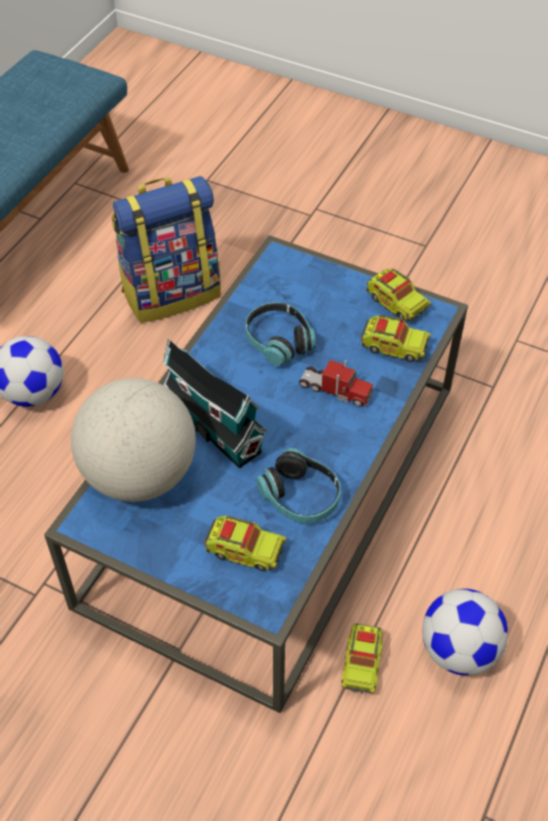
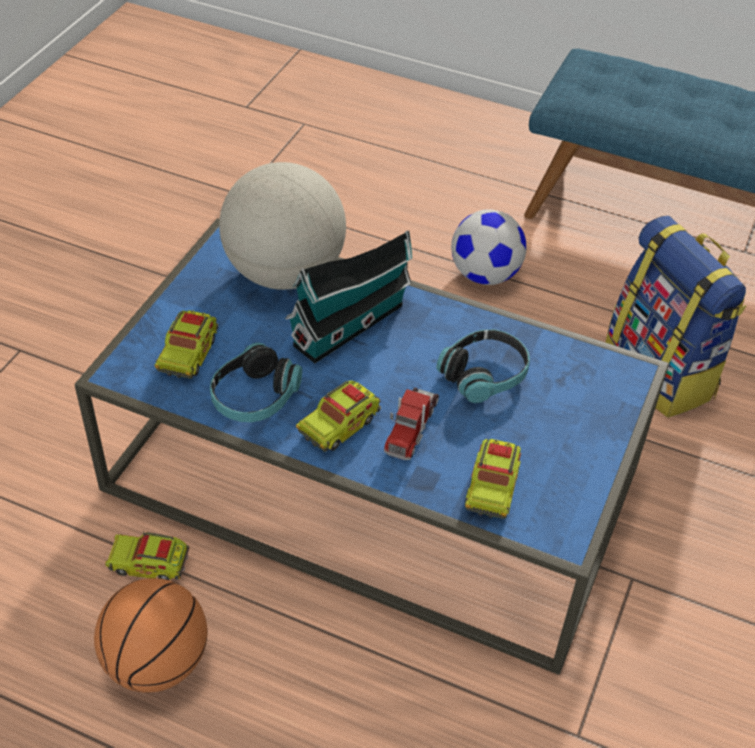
camera: 85 degrees right, 5 degrees down
(396, 302) = (573, 492): toy truck -> toy truck (339, 425)
(459, 650) = (157, 662): football -> basketball

